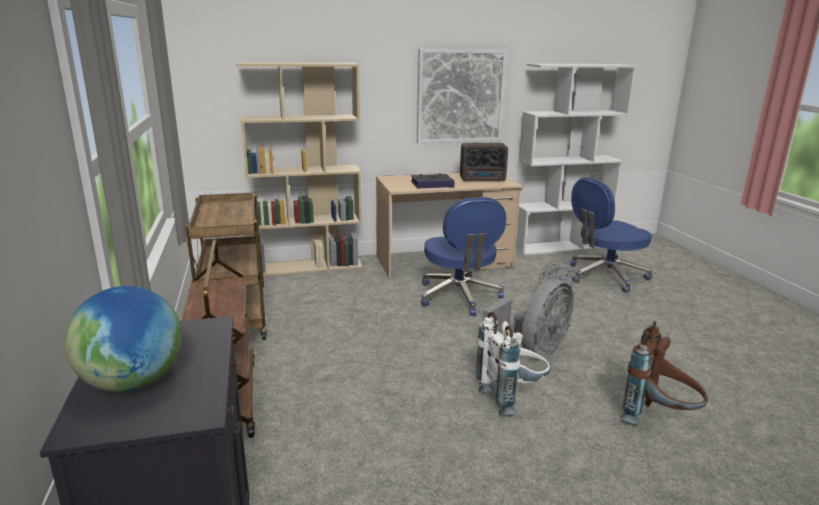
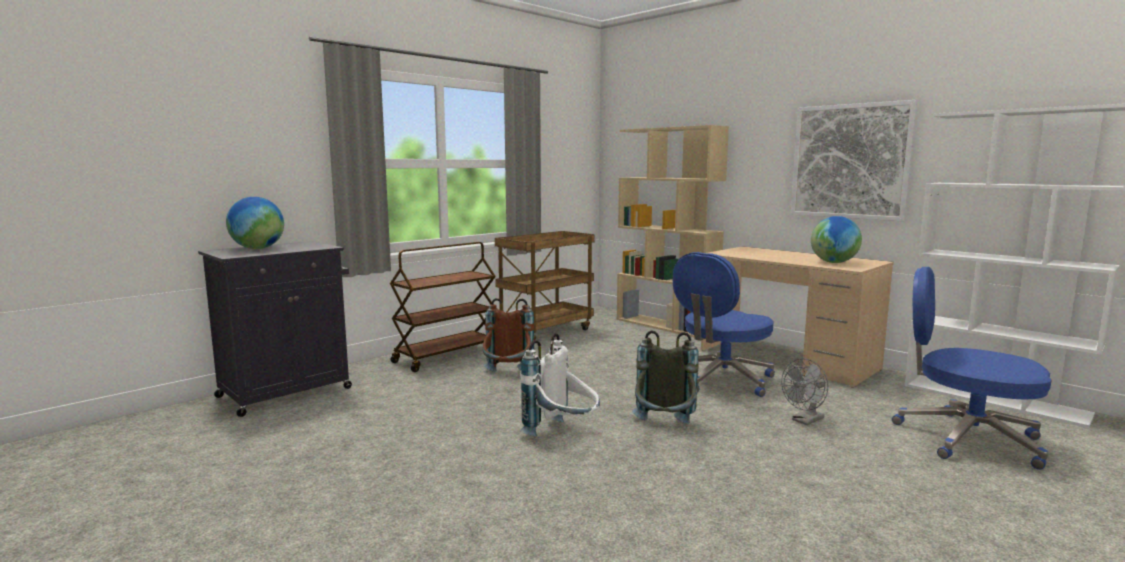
camera: 60 degrees right, 10 degrees down
(432, 184) = (763, 256): book -> none
(483, 180) = (834, 262): radio -> globe
(533, 351) = (664, 429): grey fan -> grey backpack
(658, 418) = (617, 512): brown backpack -> brown backpack (507, 377)

